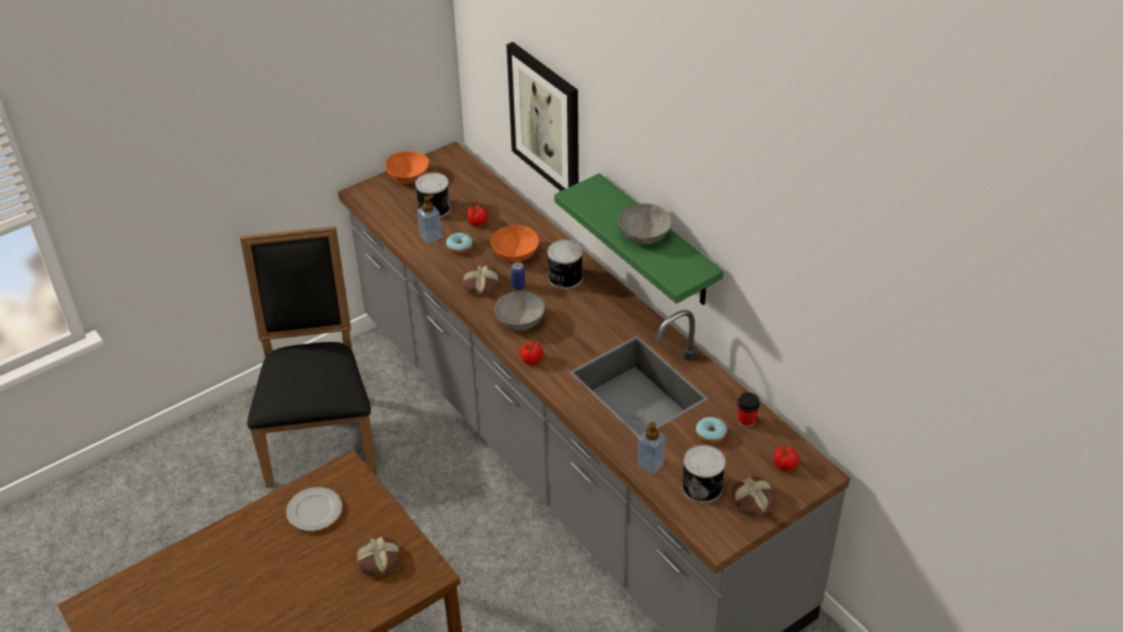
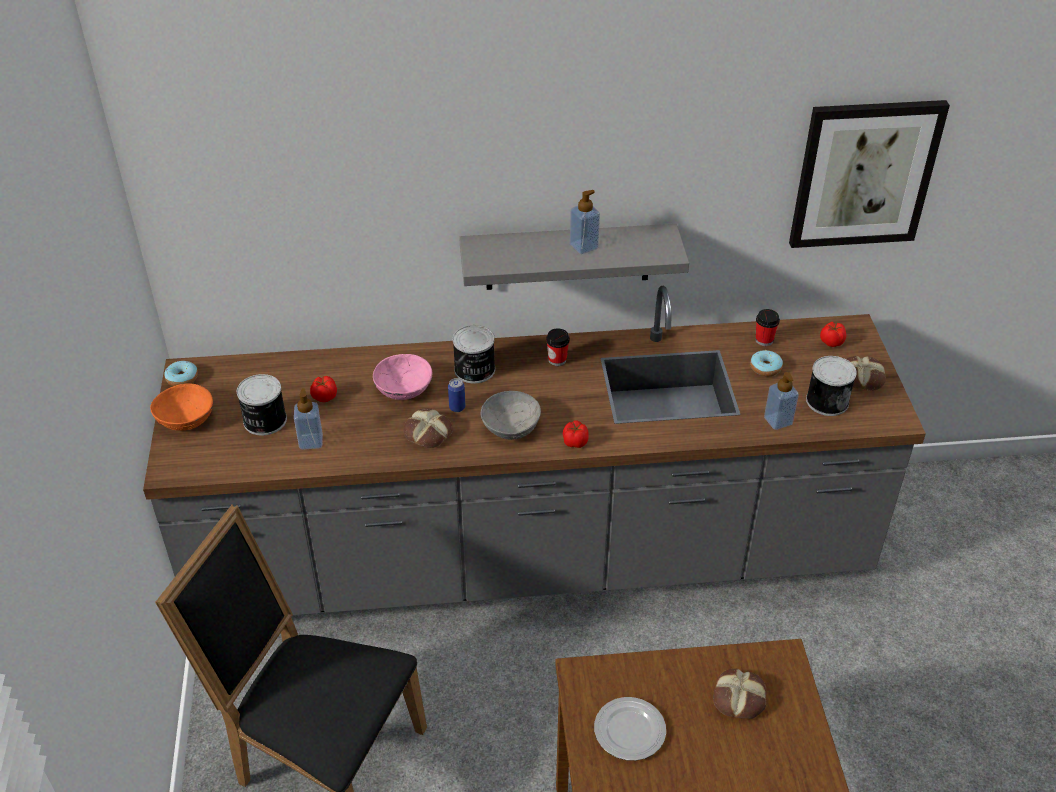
camera: 60 degrees left, 0 degrees up
(459, 247) = (351, 426): donut -> donut (182, 378)
(515, 253) = (403, 389): orange bowl -> pink bowl
(546, 120) = (350, 229): picture -> picture (864, 174)
(613, 314) = (557, 360): none -> cup
(644, 234) = (583, 246): grey bowl -> soap dispenser
(658, 242) = (568, 257): green shelf -> grey shelf

